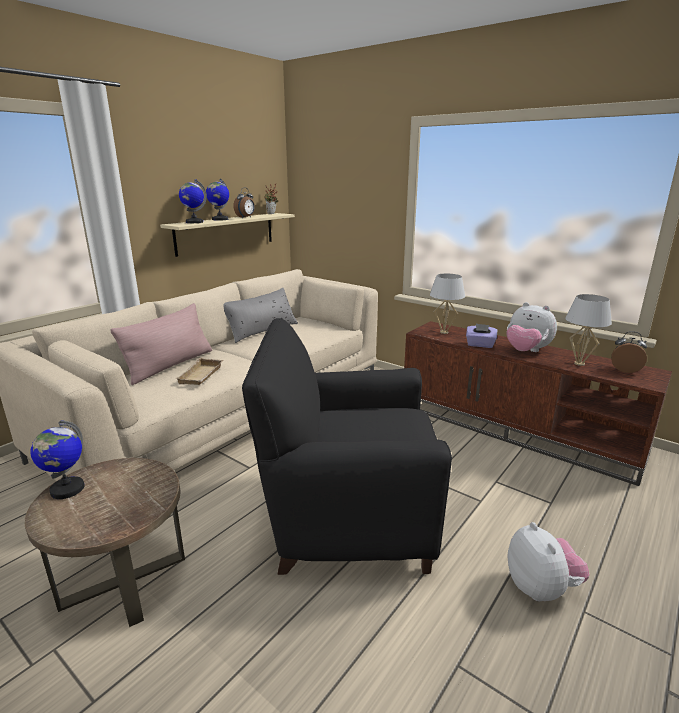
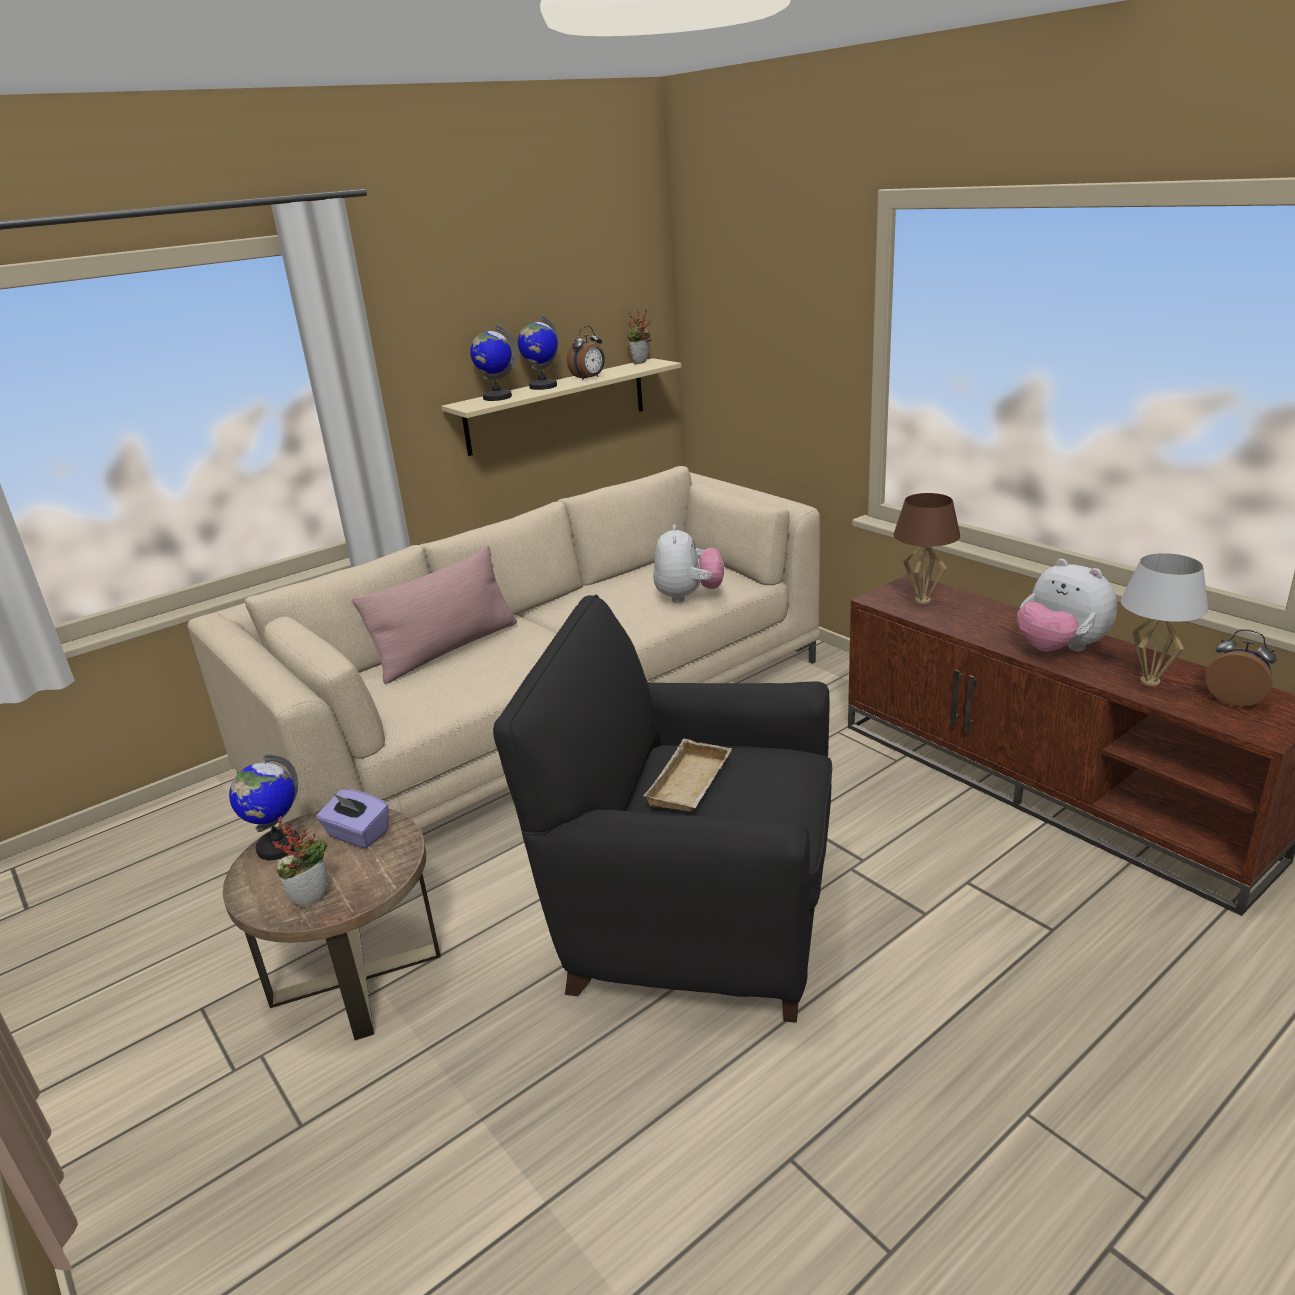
camera: 15 degrees right, 5 degrees up
(99, 521) = (312, 896): none -> potted plant
(202, 375) = (490, 672): beige tray -> beige tray (692, 784)
(261, 330) = (608, 583): grey pillow -> none
(444, 332) = (922, 600): white table lamp -> brown table lamp
(480, 345) = (977, 631): purple tissue box -> purple tissue box (357, 835)
(541, 588) = (970, 1068): plush toy -> plush toy (688, 596)

